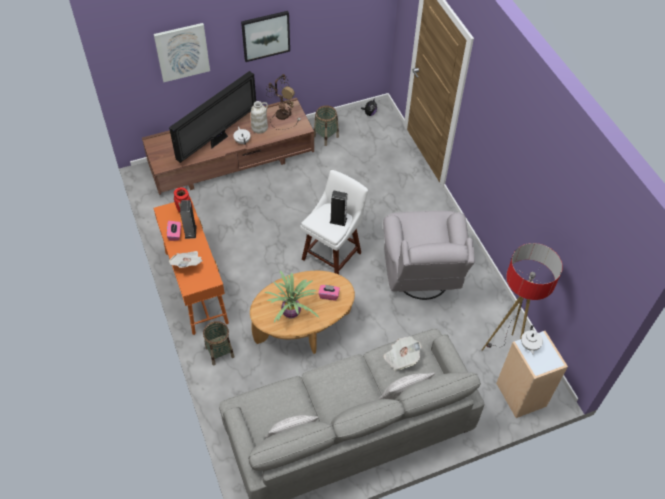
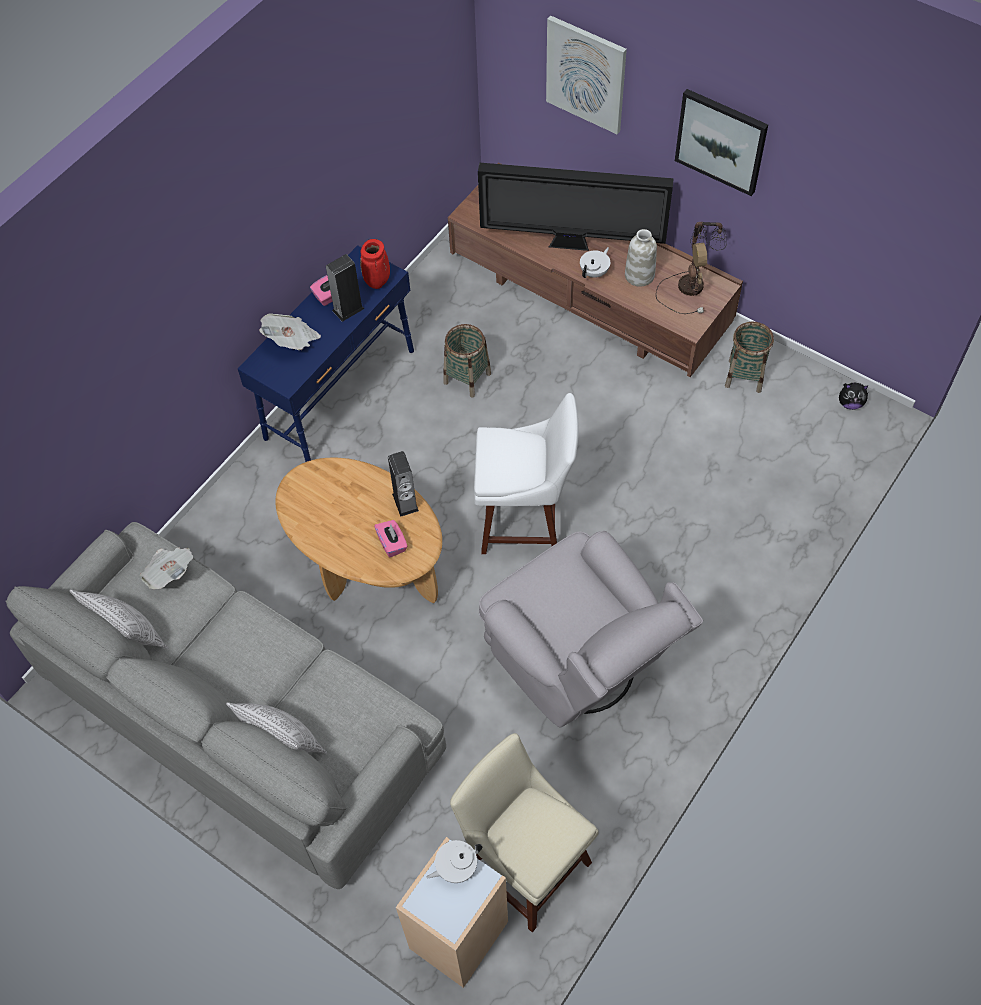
camera: 60 degrees right, 5 degrees up
(197, 287) = (341, 395): orange console table -> blue console table
(219, 352) = (257, 486): basket -> basket (467, 378)
(291, 313) = (327, 516): potted plant -> none
(338, 220) = (519, 469): speaker -> speaker (405, 502)
(401, 358) = (348, 702): newspaper -> newspaper (169, 573)
(422, 275) = (581, 663): grey armchair -> grey armchair turned 90 degrees counterclockwise
(503, 350) = (524, 863): floor lamp -> beige stool

